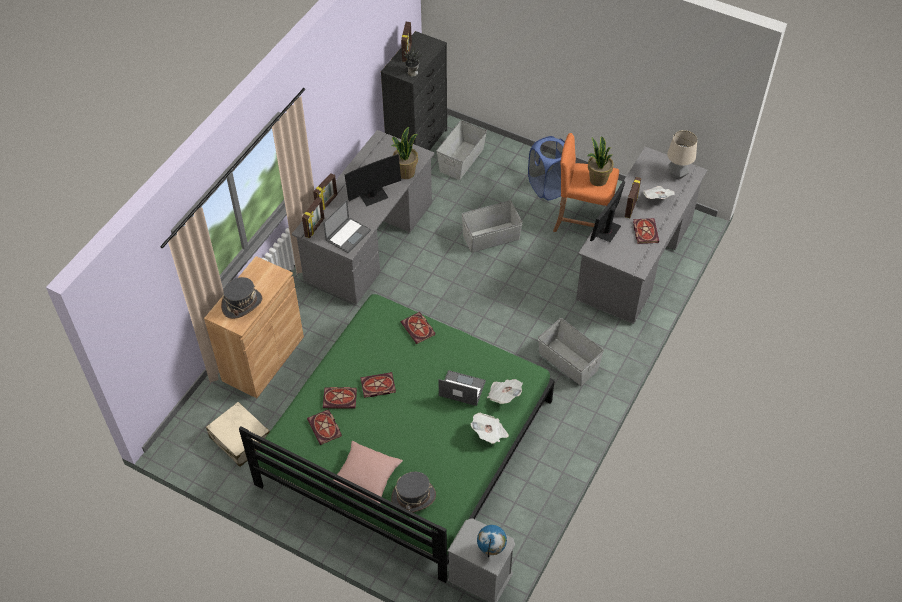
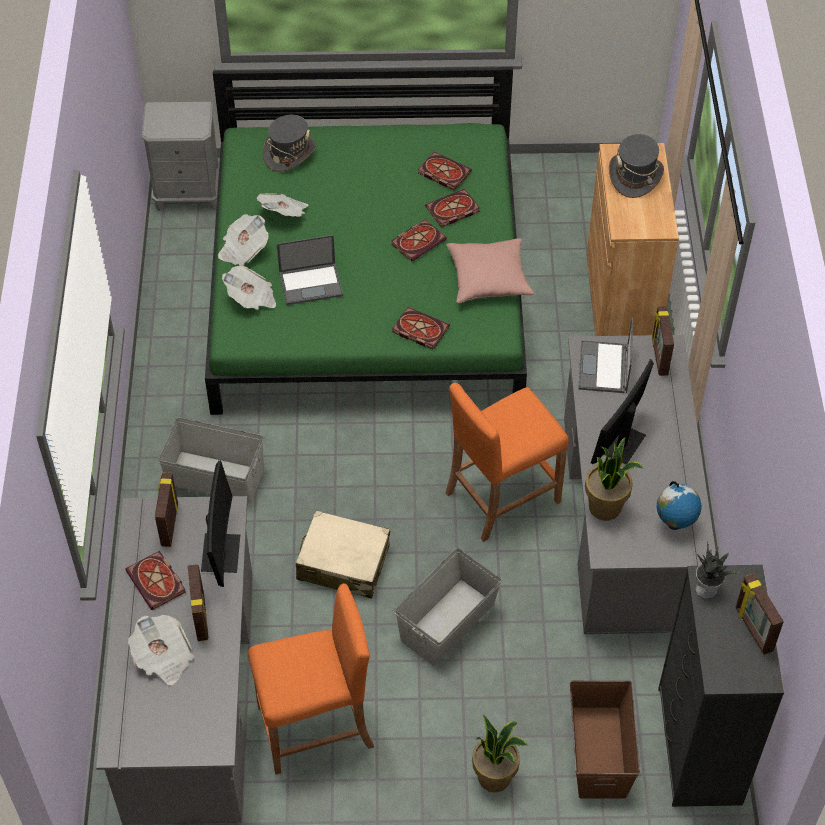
camera: 150 degrees right, 0 degrees up
(240, 439) = (563, 206): beige suitcase -> beige suitcase (343, 563)
(327, 203) = (676, 400): picture frame -> picture frame (168, 525)
(366, 477) = (357, 150): pink pillow -> pink pillow (489, 279)
(420, 281) = (502, 496): none -> orange stool
(447, 448) = (284, 214): none -> newspaper
(461, 160) = (600, 751): grey storage box -> brown storage box
(491, 549) = (164, 120): globe -> globe (674, 524)
(548, 187) = (413, 772): blue laundry basket -> none
(597, 180) = (289, 666): potted plant -> potted plant (495, 777)
(677, 174) = (147, 727): table lamp -> none

